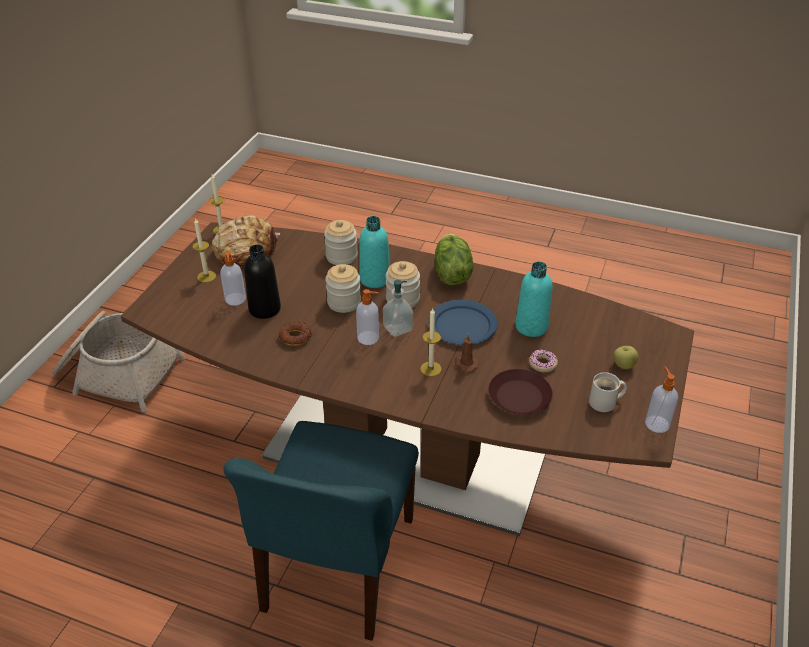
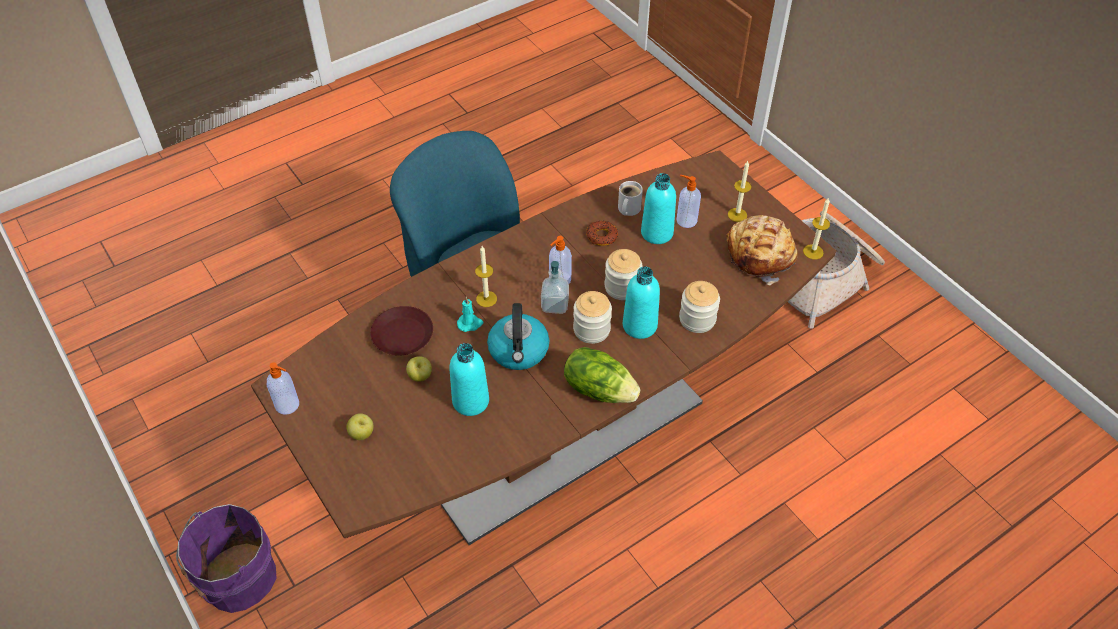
camera: 125 degrees right, 10 degrees up
(264, 309) = (657, 233): black bottle -> turquoise bottle
(462, 325) = (519, 351): blue plate -> kettle
(465, 364) = (470, 323): brown candle -> turquoise candle
(543, 364) = (420, 376): donut -> apple
(605, 403) = (340, 387): white mug -> white mug (627, 209)
(726, 578) = (236, 579): none -> purple bucket

